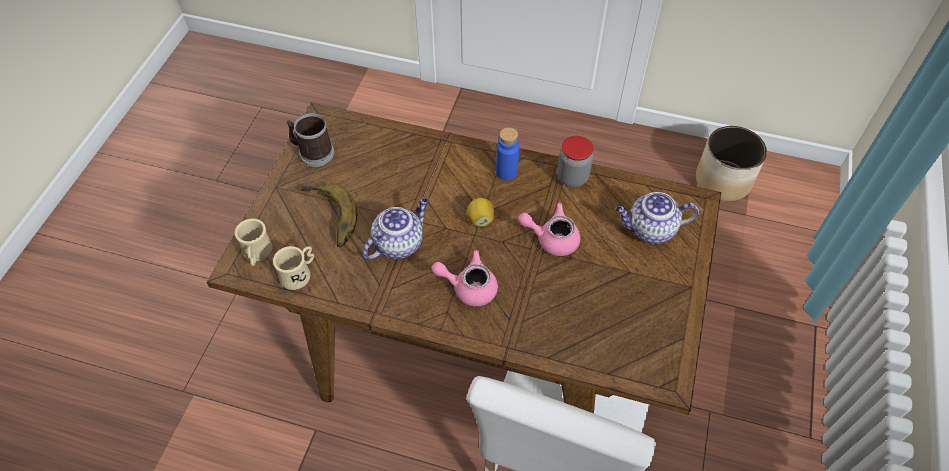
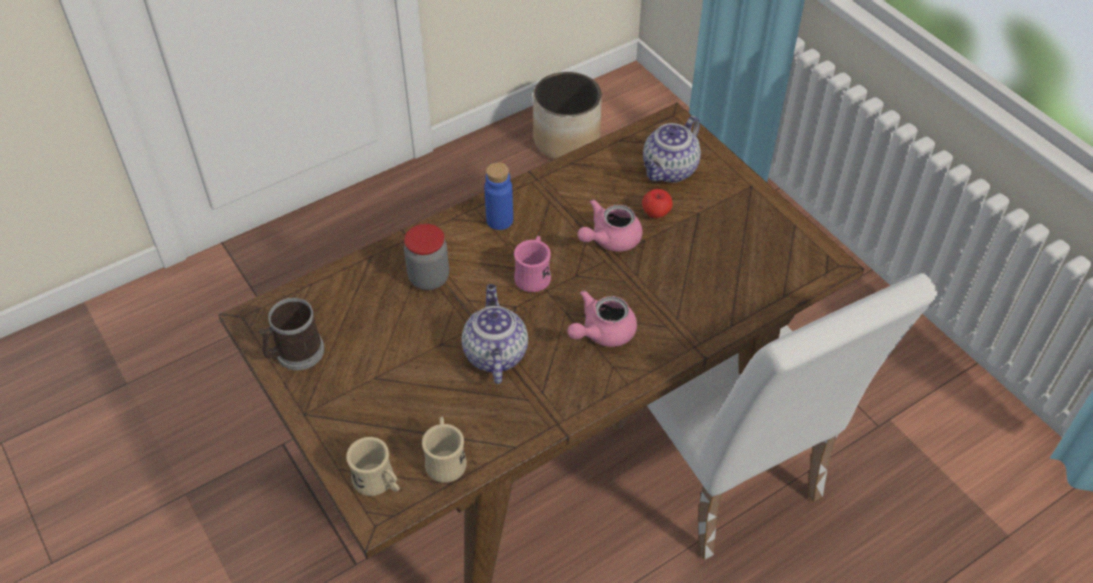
camera: 50 degrees left, 5 degrees down
(327, 218) = (399, 393): banana -> none
(480, 219) = (534, 275): lemon -> pink mug
(572, 177) = (558, 180): jar -> jar (429, 278)
(602, 248) = (656, 214): none -> apple

